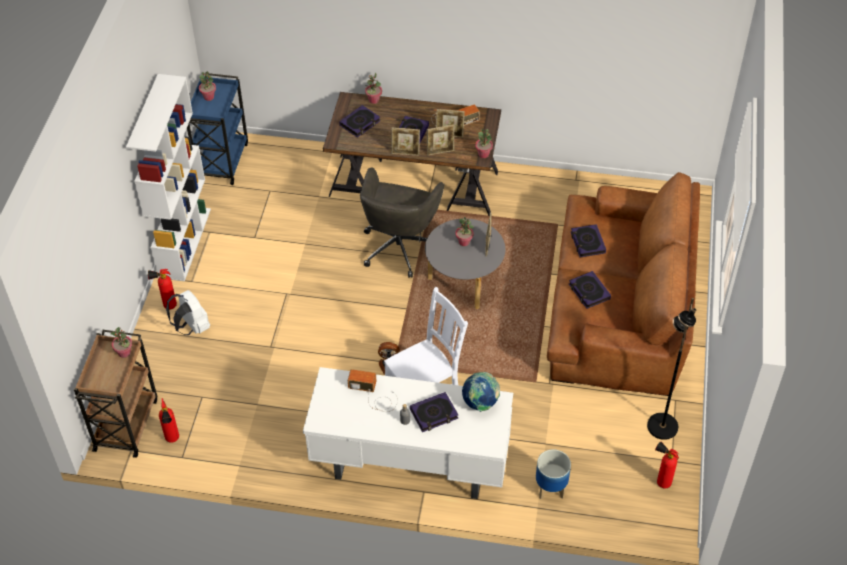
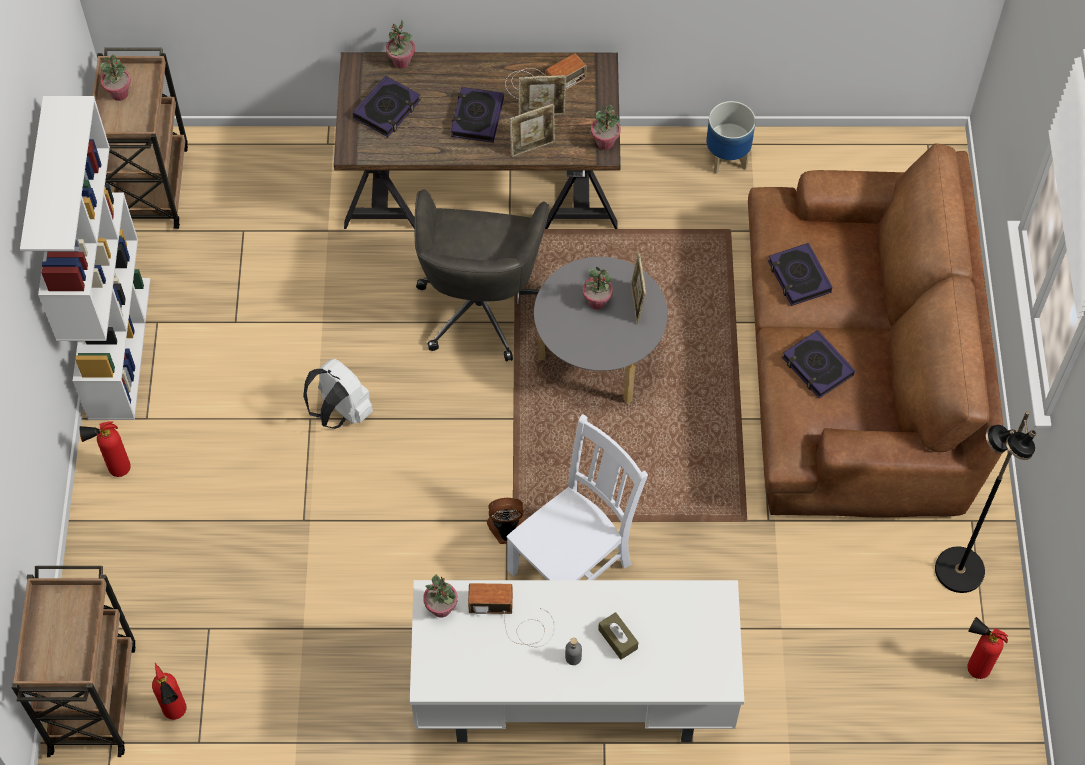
camera: 10 degrees left, 10 degrees up
(124, 353) = (81, 603): potted plant -> potted plant (441, 608)
(192, 327) = (165, 503): white backpack -> white backpack (341, 412)
(222, 160) = (151, 184): blue cart -> brown cart
(405, 153) = (475, 157): picture frame -> none
(434, 414) = (618, 639): book -> brown tissue box
(480, 403) = (689, 607): globe -> none
(550, 488) = (802, 705): planter -> planter (726, 158)

